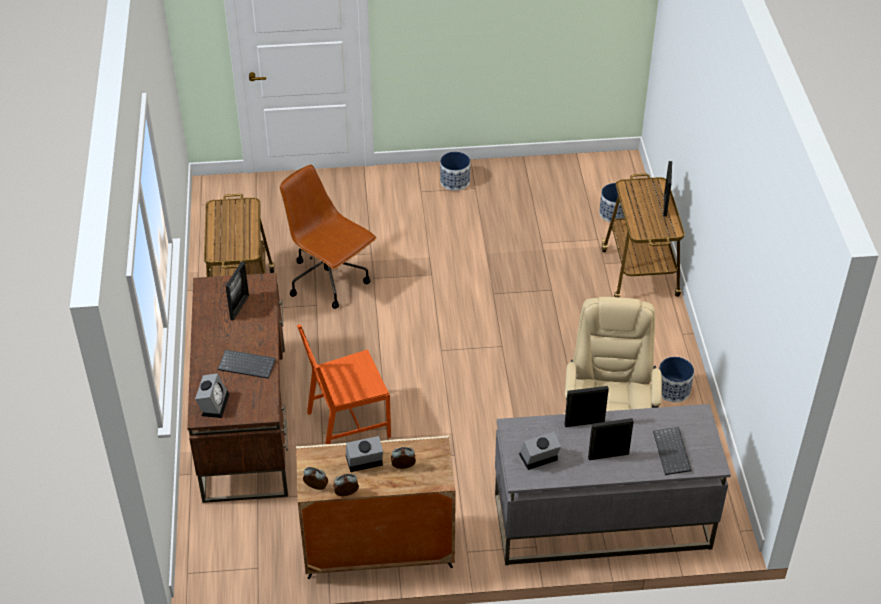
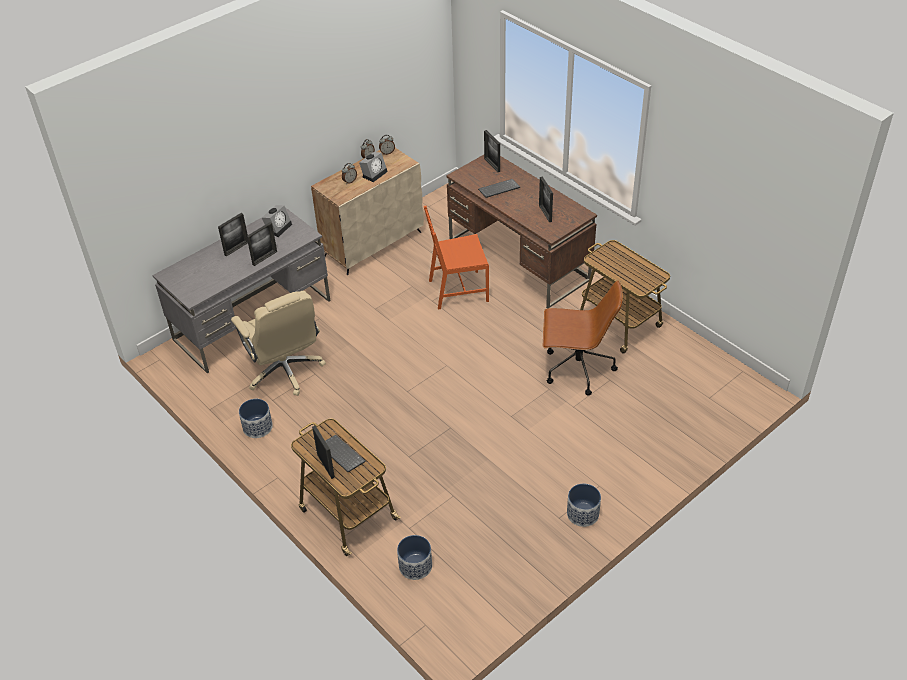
camera: 145 degrees right, 0 degrees up
(213, 404) = (492, 165): alarm clock -> picture frame
(347, 424) = (457, 290): orange chair -> orange chair turned 135 degrees counterclockwise
(673, 452) = (196, 269): keyboard -> keyboard (340, 454)

